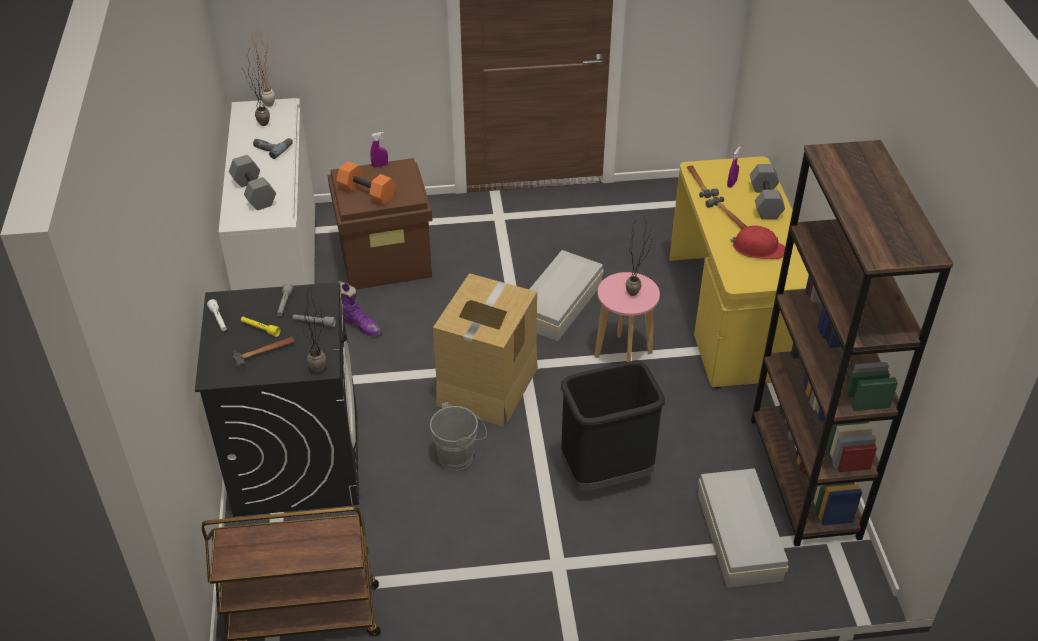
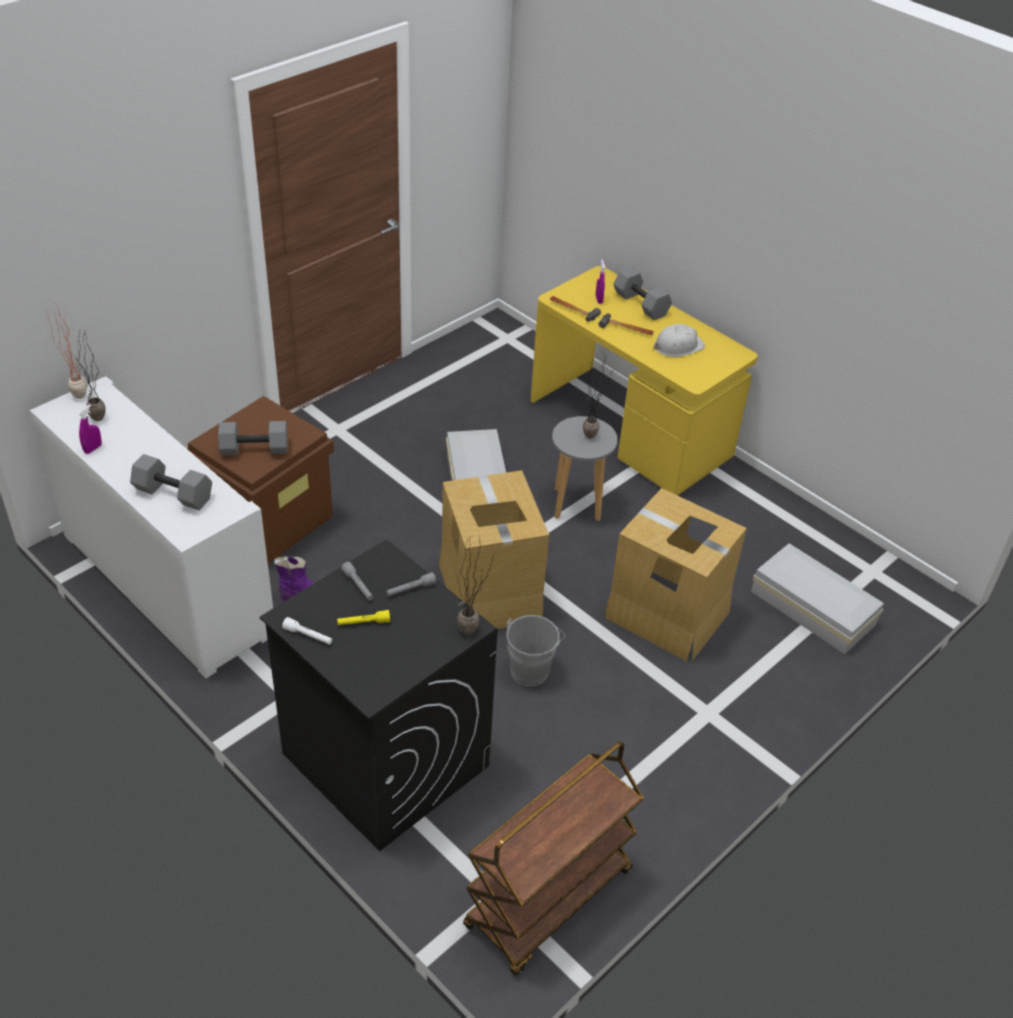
camera: 40 degrees left, 0 degrees up
(264, 353) = (396, 643): hammer -> none
(273, 147) = (138, 439): power drill -> none
(368, 192) = (255, 448): orange dumbbell -> grey dumbbell
(380, 165) = (238, 417): purple spray bottle -> purple spray bottle (93, 449)
(606, 473) = (666, 614): black trash can -> cardboard box
(623, 355) = (576, 505): pink stool -> grey stool
(757, 248) = (677, 346): red hard hat -> white hard hat
(804, 477) = (809, 535): brown bookcase -> none

